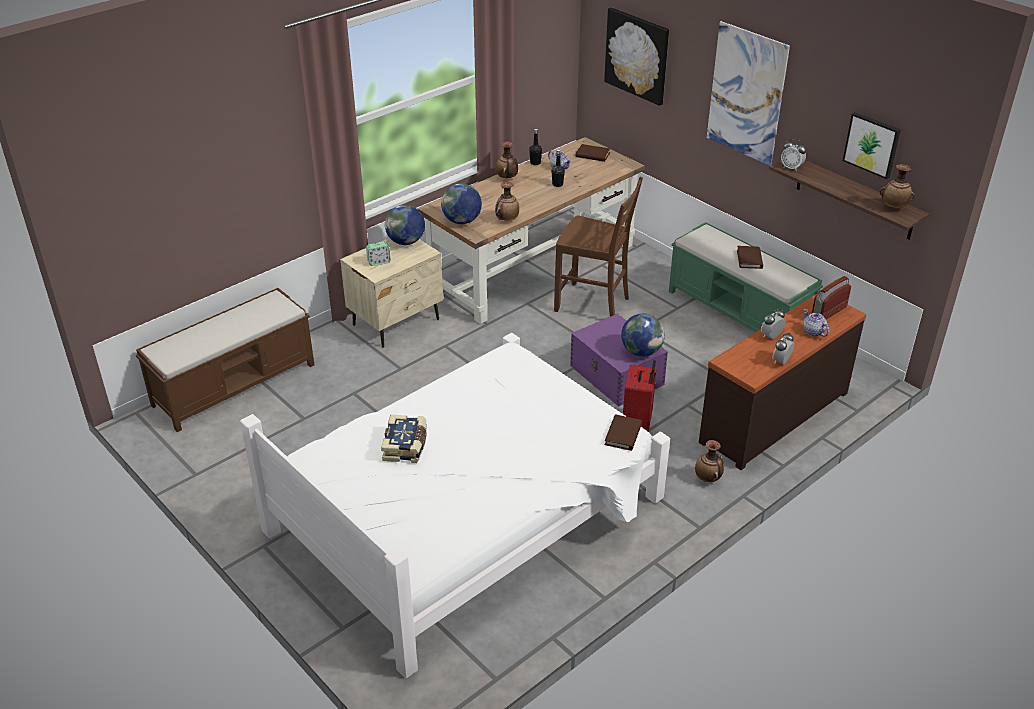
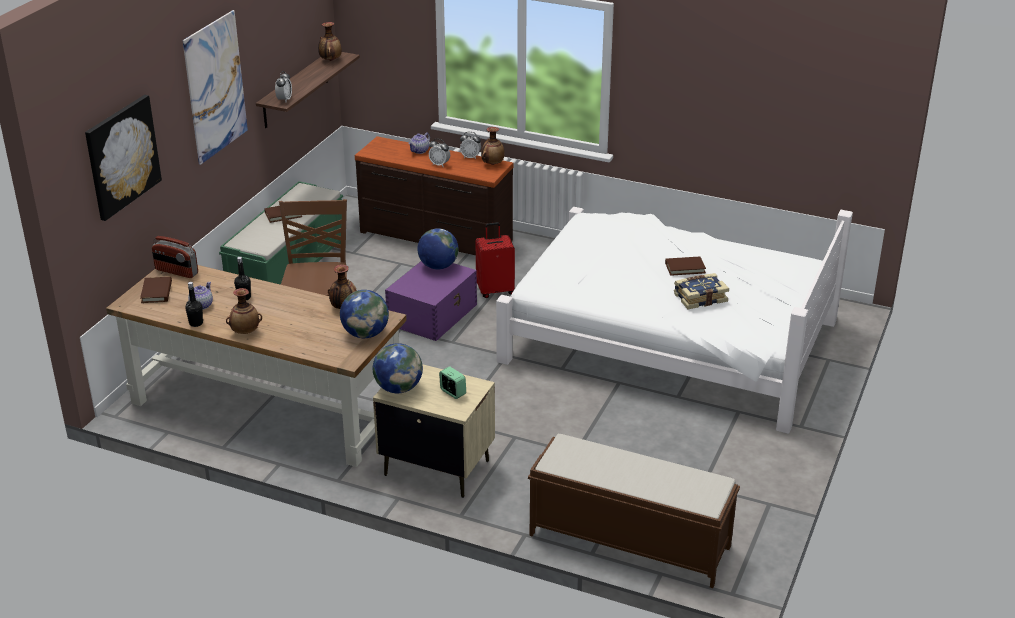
camera: 115 degrees left, 5 degrees down
(623, 435) = (593, 218): brown book -> brown book (685, 268)
(708, 478) = (533, 251): vase -> vase (492, 164)
(828, 312) = (386, 148): radio -> radio (176, 272)
(872, 144) = (294, 35): picture -> none

